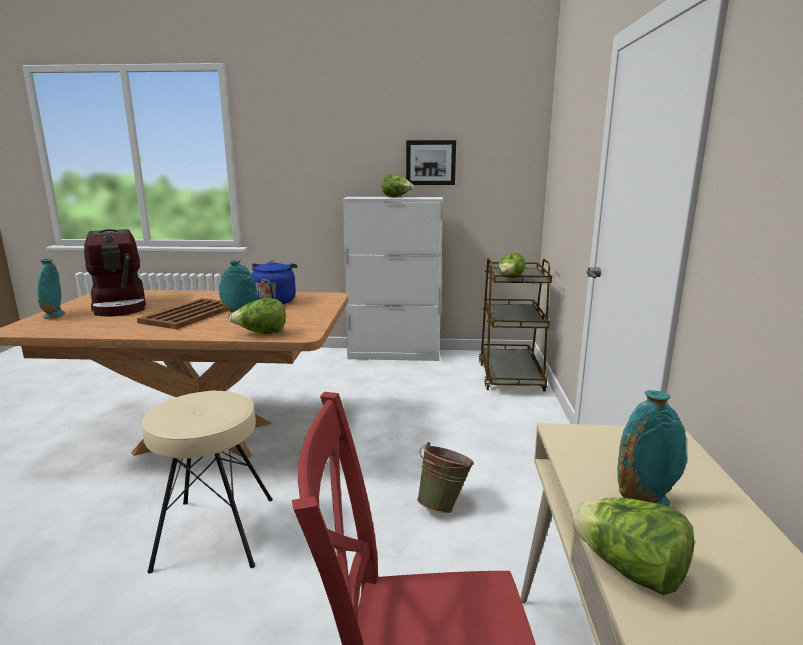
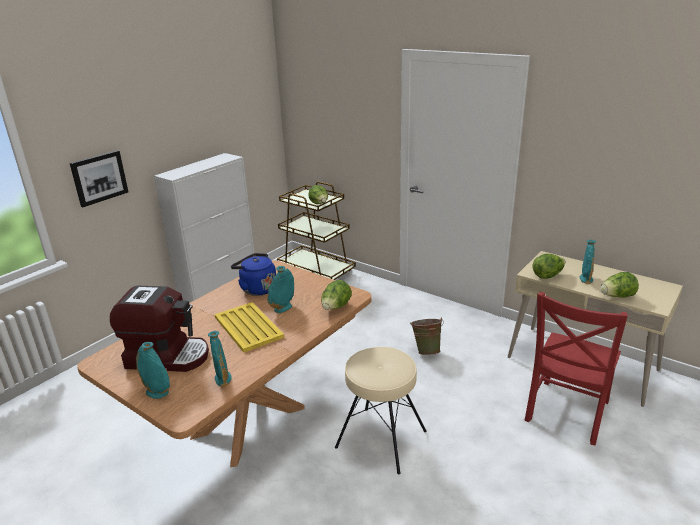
camera: 55 degrees left, 10 degrees up
(82, 327) = (223, 379): none -> turquoise vase
(189, 314) = (248, 327): brown tray -> yellow tray
(396, 197) = (201, 164): lettuce -> lettuce (547, 275)
(430, 162) = (210, 126): picture -> picture (99, 178)

